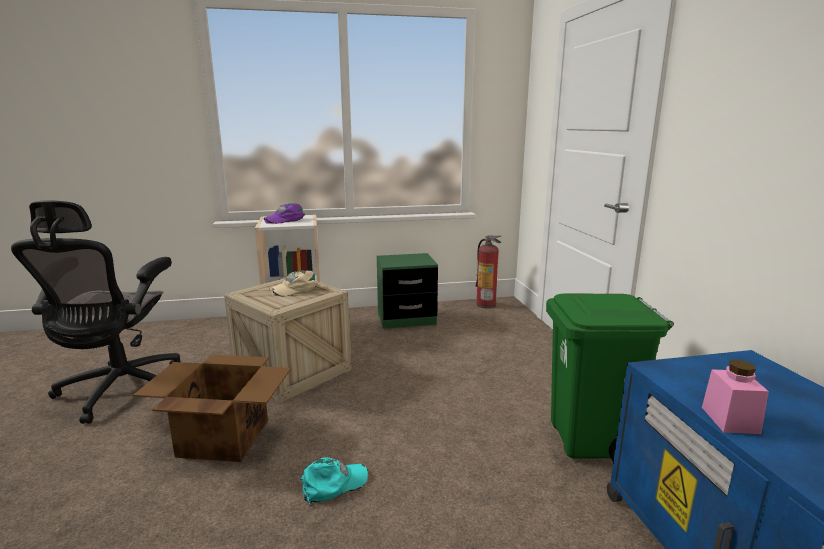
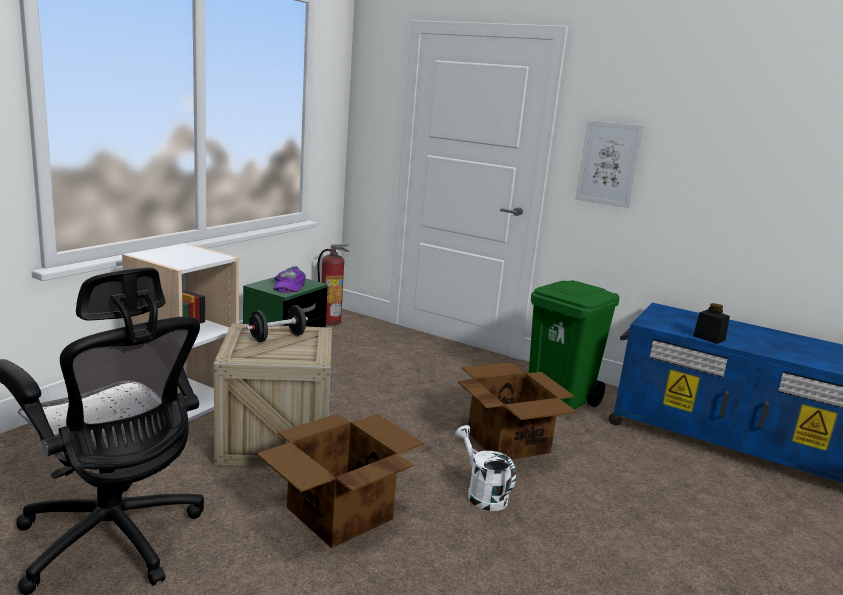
camera: 50 degrees left, 0 degrees up
(285, 220) = (176, 255): purple cap -> purple cap (288, 285)
(295, 289) = (277, 337): beige cap -> black dumbbell
(333, 483) = (482, 493): turquoise cap -> white watering can
(447, 453) = (508, 441): none -> cardboard box
(713, 138) = (608, 163): none -> picture
(730, 420) = (709, 338): pink jar -> black jar

